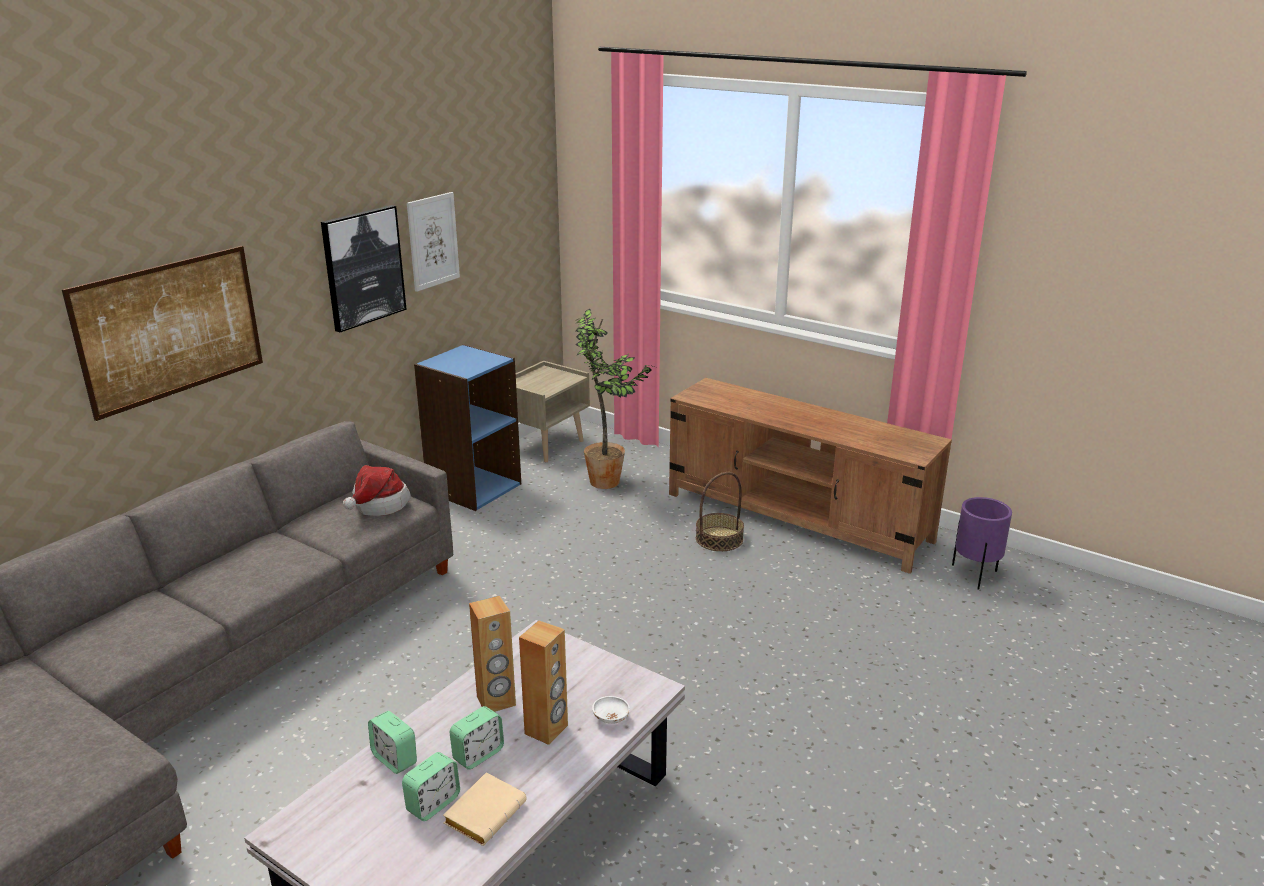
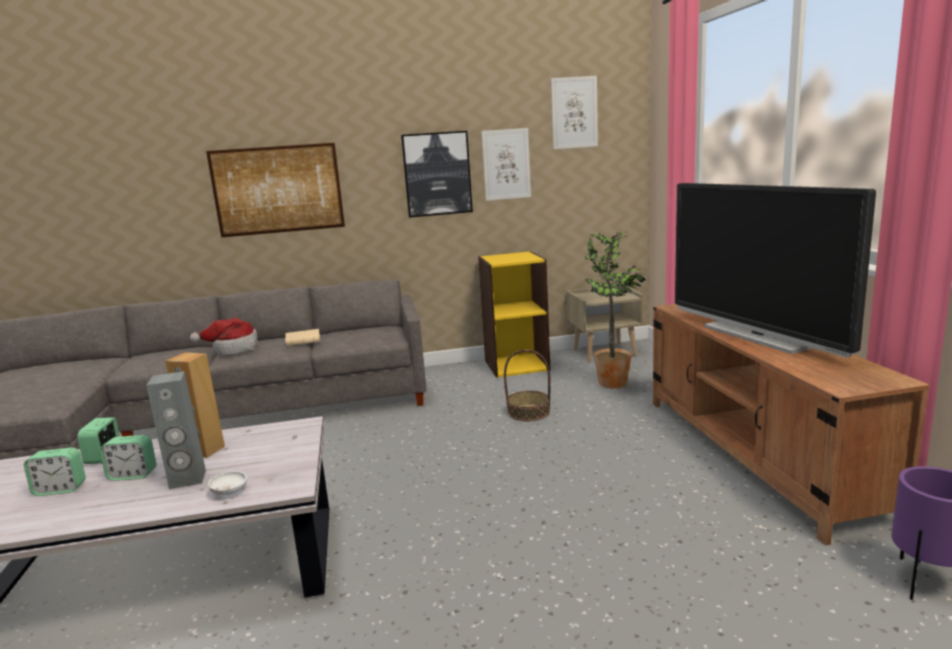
camera: 45 degrees right, 10 degrees down
(378, 505) = (373, 334): hat -> hat (233, 349)
(473, 487) = (516, 365): blue bookcase -> yellow bookcase
(485, 812) = (62, 508): beige book -> beige book (304, 341)
(493, 167) = (574, 113): none -> picture
(547, 730) = (187, 480): brown speaker -> grey speaker
(719, 539) = (649, 446): basket -> basket (528, 412)
(803, 418) = (757, 336): none -> television

